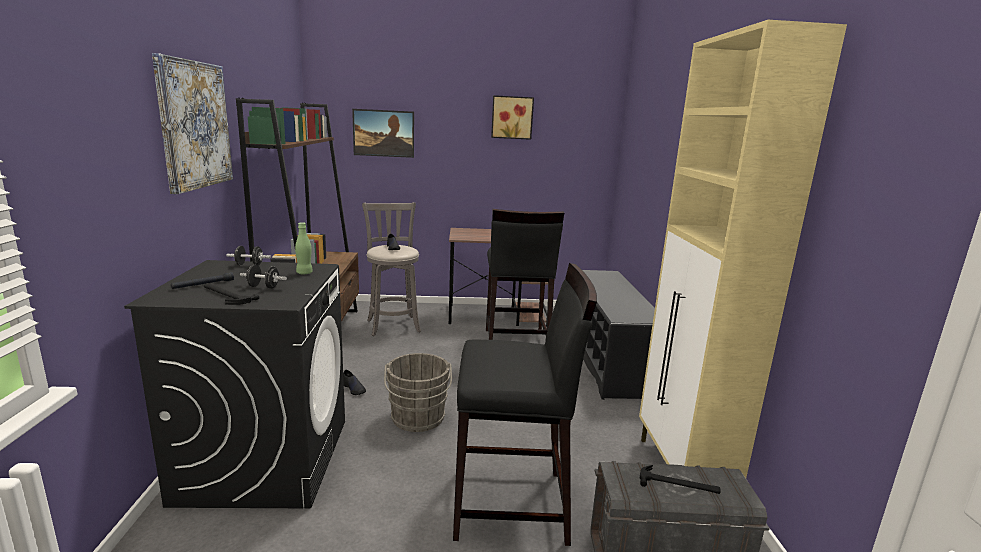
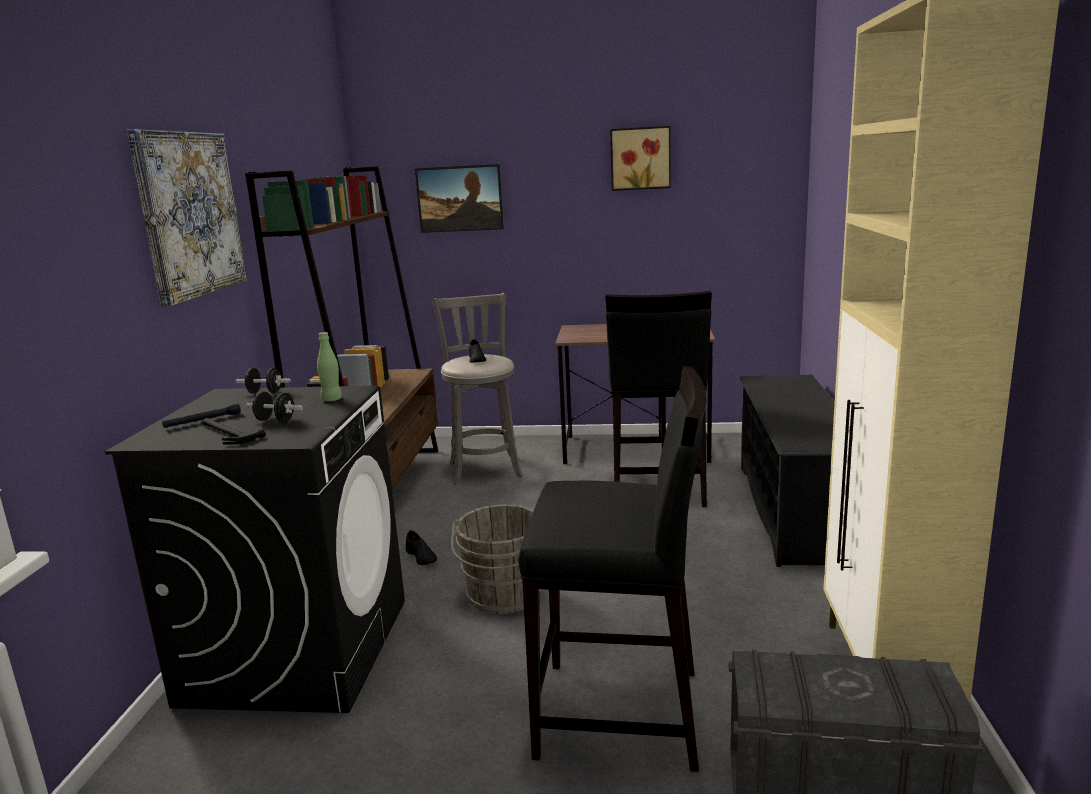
camera: 10 degrees right, 0 degrees up
(678, 484) = (846, 683): hammer -> none

